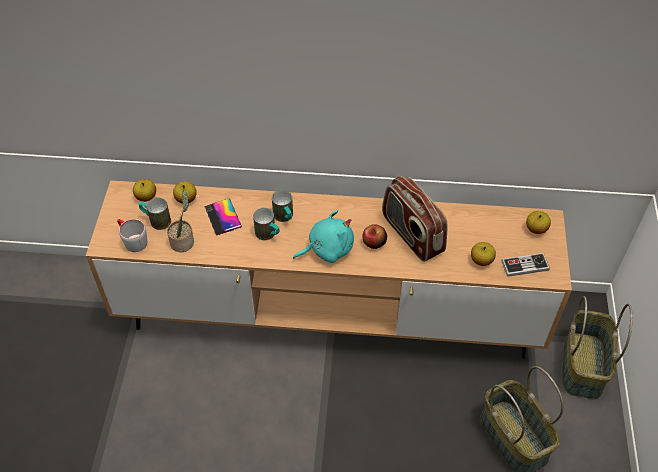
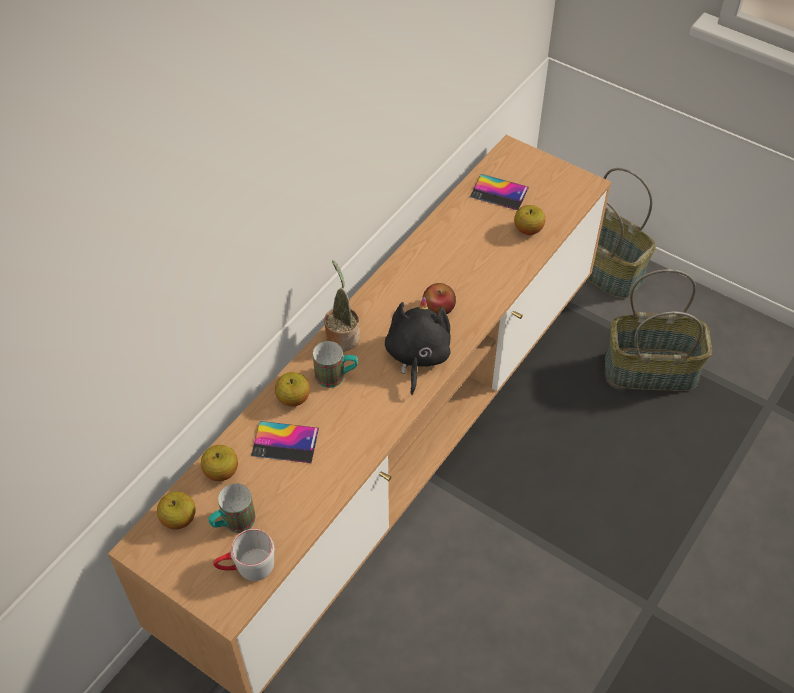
camera: 60 degrees left, 0 degrees up
(183, 241) = (295, 505): potted plant -> potted plant (342, 336)
(268, 235) = (352, 405): mug -> none
(327, 249) = (417, 356): turquoise plush toy -> black plush toy
(411, 234) = (451, 269): radio -> none
(502, 230) = (499, 192): none -> phone
(525, 266) = (558, 199): game controller -> none
(536, 229) = (516, 166): apple -> apple (293, 398)

